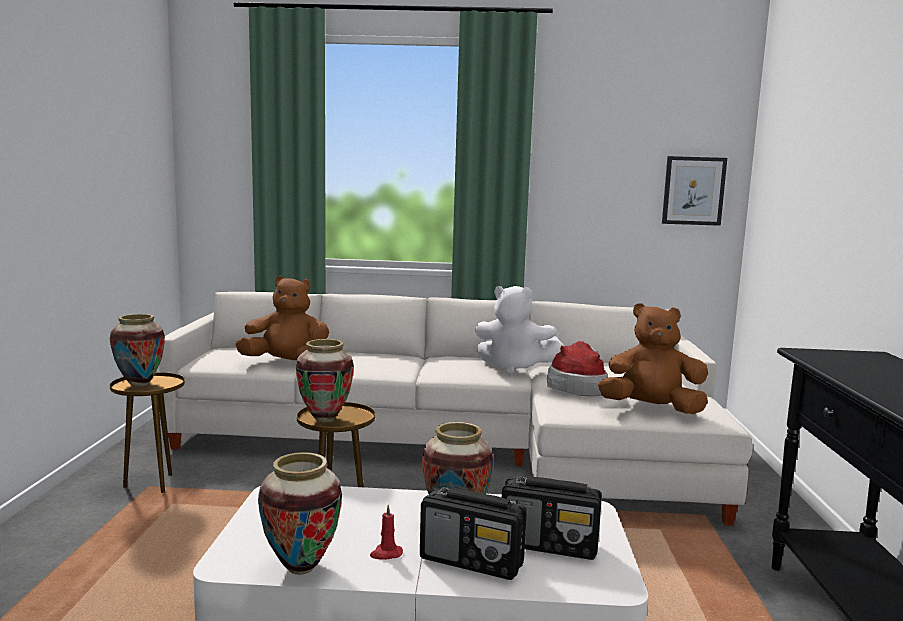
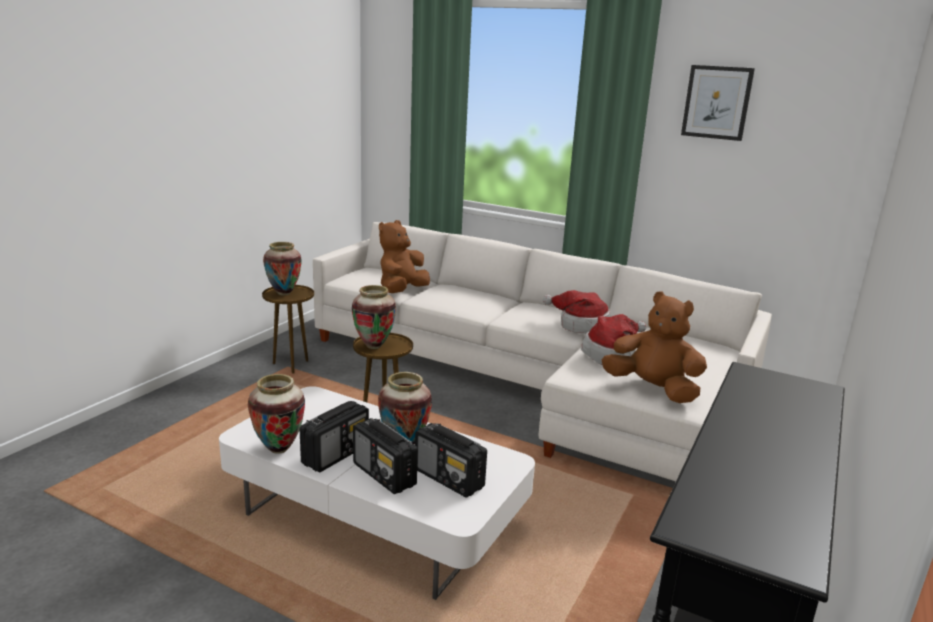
camera: 25 degrees right, 10 degrees up
(287, 364) = (401, 291): brown plush toy -> brown plush toy turned 90 degrees counterclockwise
(386, 554) = (336, 454): red candle -> radio
(514, 367) = (580, 325): white plush toy -> hat
(693, 191) = (821, 169): picture -> picture (716, 102)

